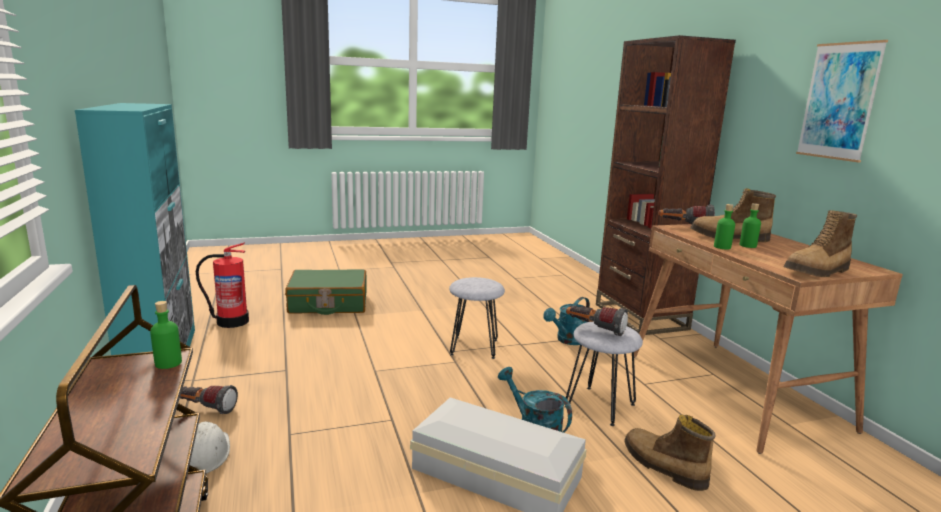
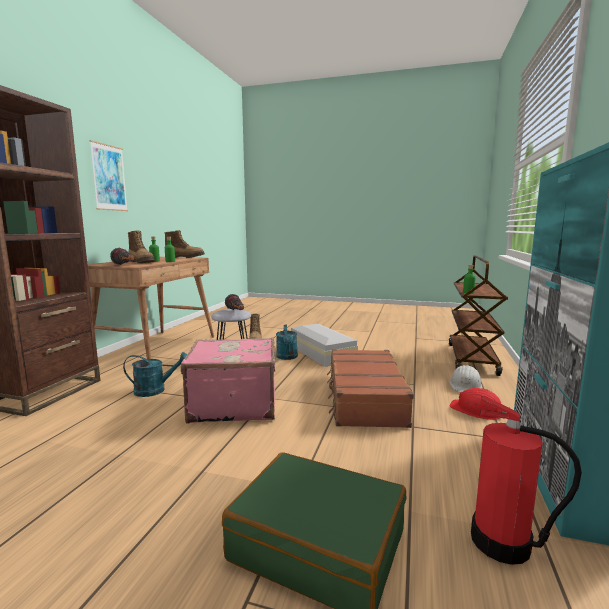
camera: 145 degrees left, 5 degrees down
(205, 408) = (477, 410): flashlight -> red hard hat
(350, 389) = (364, 398): none -> brown suitcase
(474, 347) = (233, 404): grey stool -> pink suitcase

